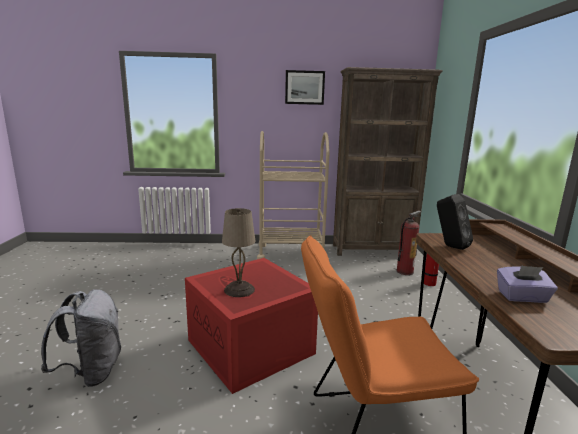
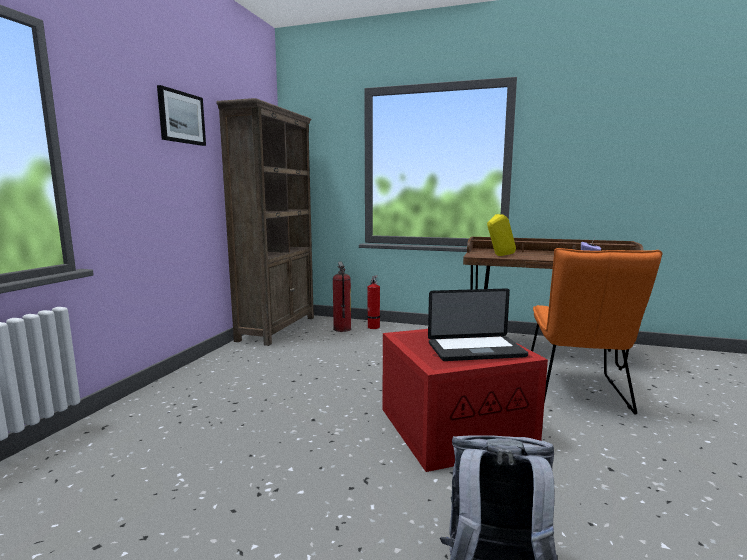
camera: 70 degrees left, 5 degrees down
(240, 290) = (476, 350): beige table lamp -> laptop
(290, 254) = (226, 368): beige cart -> none
(449, 246) = (499, 256): black speaker -> yellow speaker

